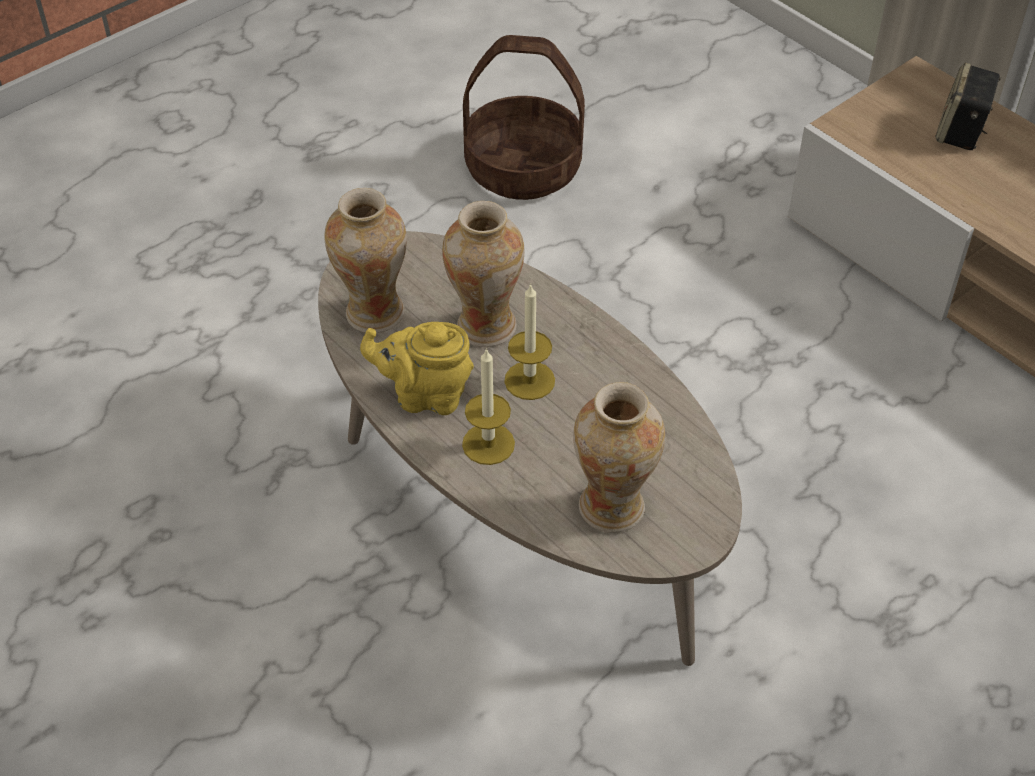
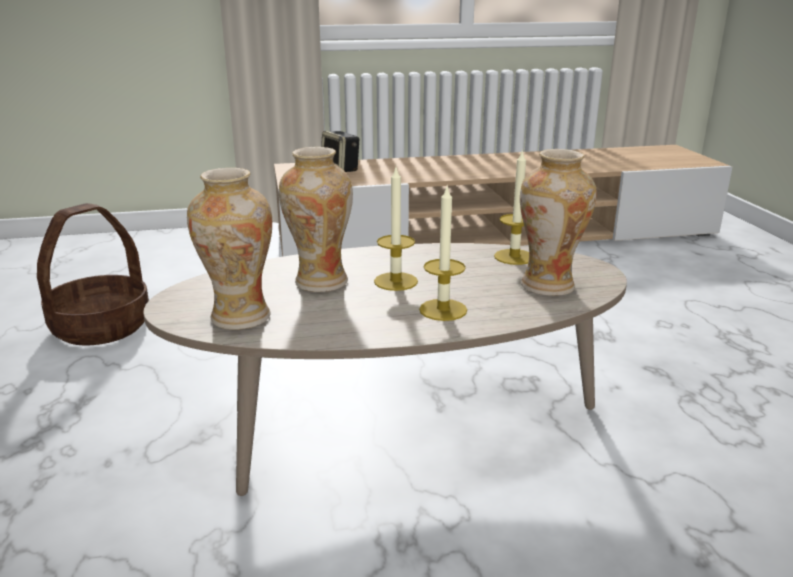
camera: 60 degrees left, 25 degrees down
(425, 395) = (362, 320): yellow teapot -> none
(677, 451) = (514, 257): none -> candle

